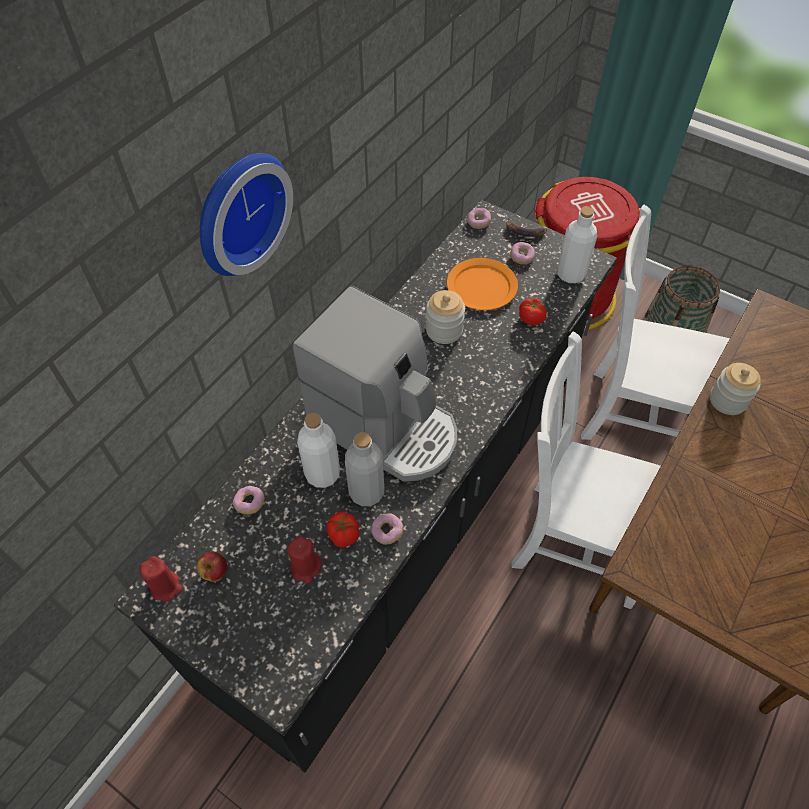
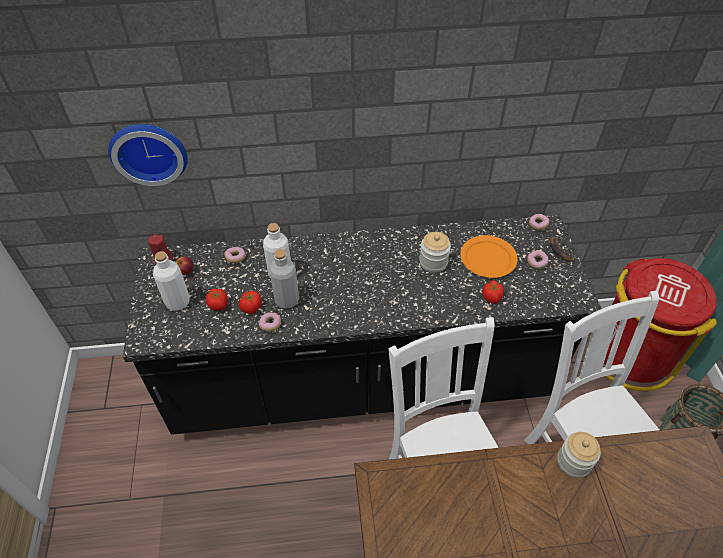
camera: 50 degrees right, 5 degrees down
(237, 211) = (293, 80): wall clock -> wall clock (149, 151)
(305, 567) = (218, 305): red candle -> tomato
(386, 428) = (336, 281): coffee machine -> none
(571, 274) = (554, 295): white bottle -> white bottle (177, 302)

